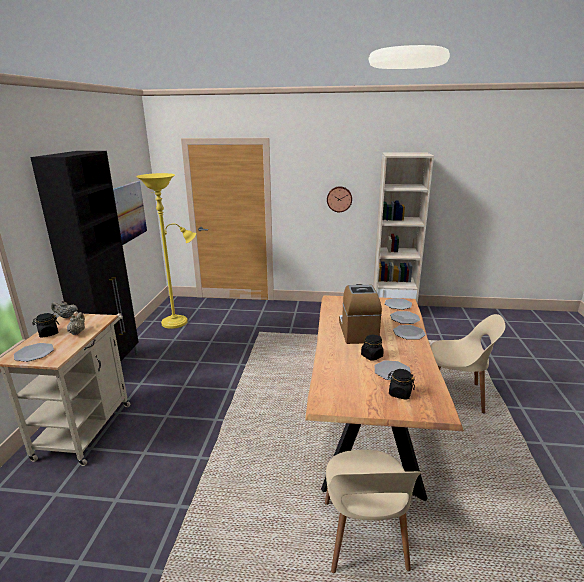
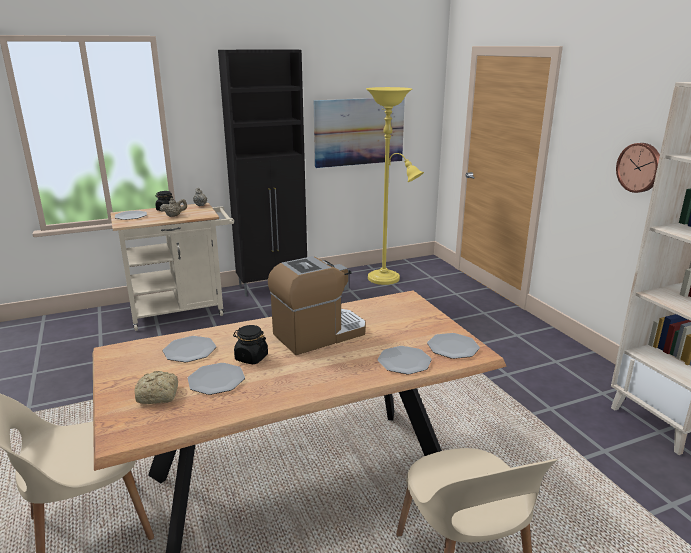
camera: 60 degrees right, 0 degrees up
(399, 393) = (159, 395): black jar -> bread
(409, 333) = (351, 373): plate -> plate (189, 350)

